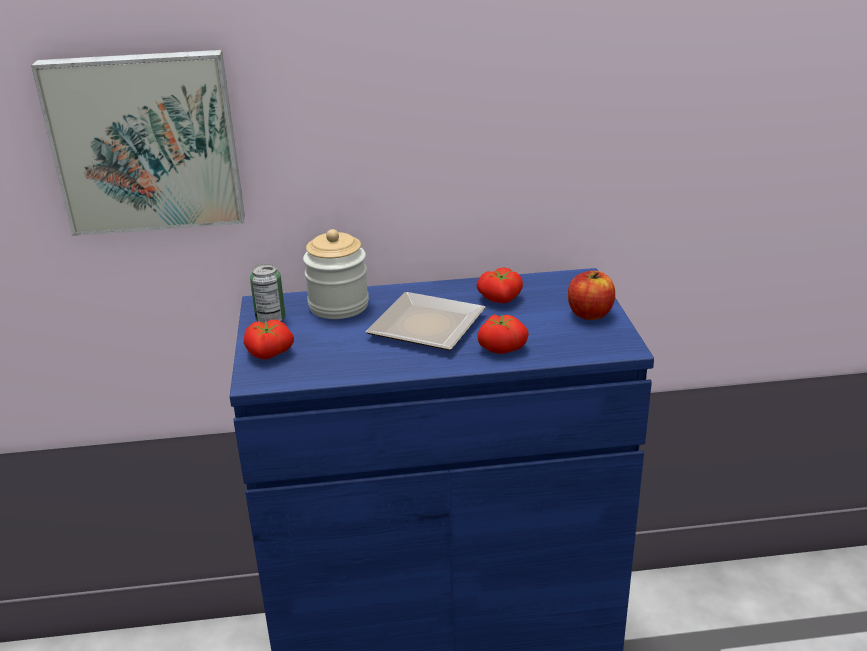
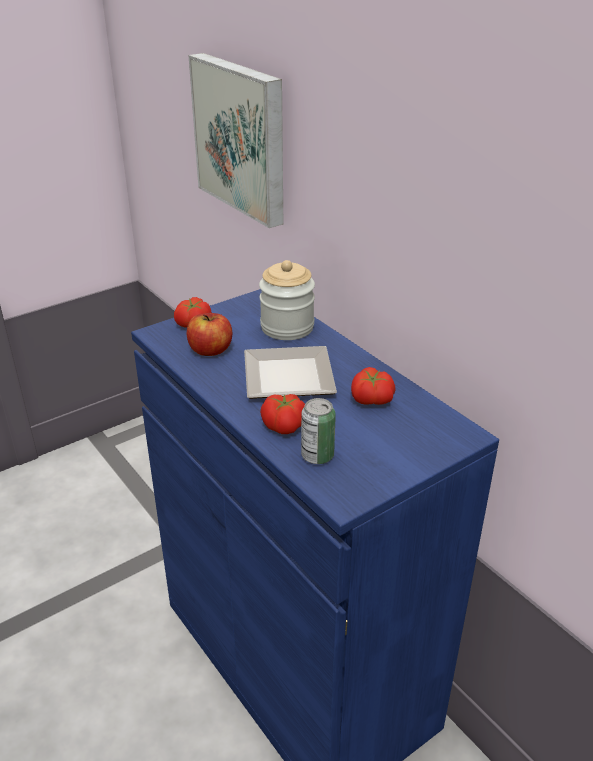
camera: 60 degrees right, 5 degrees up
(270, 319) = (242, 308): can -> can (317, 456)
(590, 314) = (391, 460): apple -> apple (210, 350)

